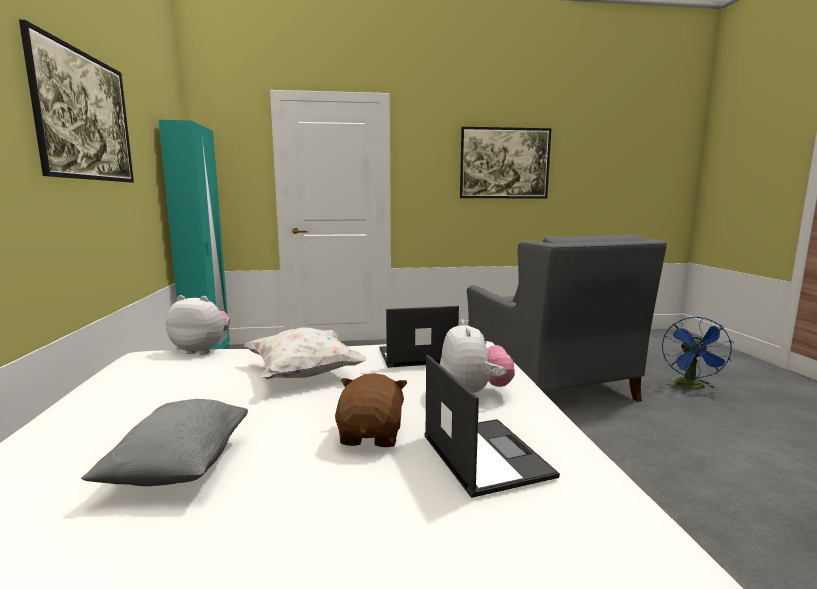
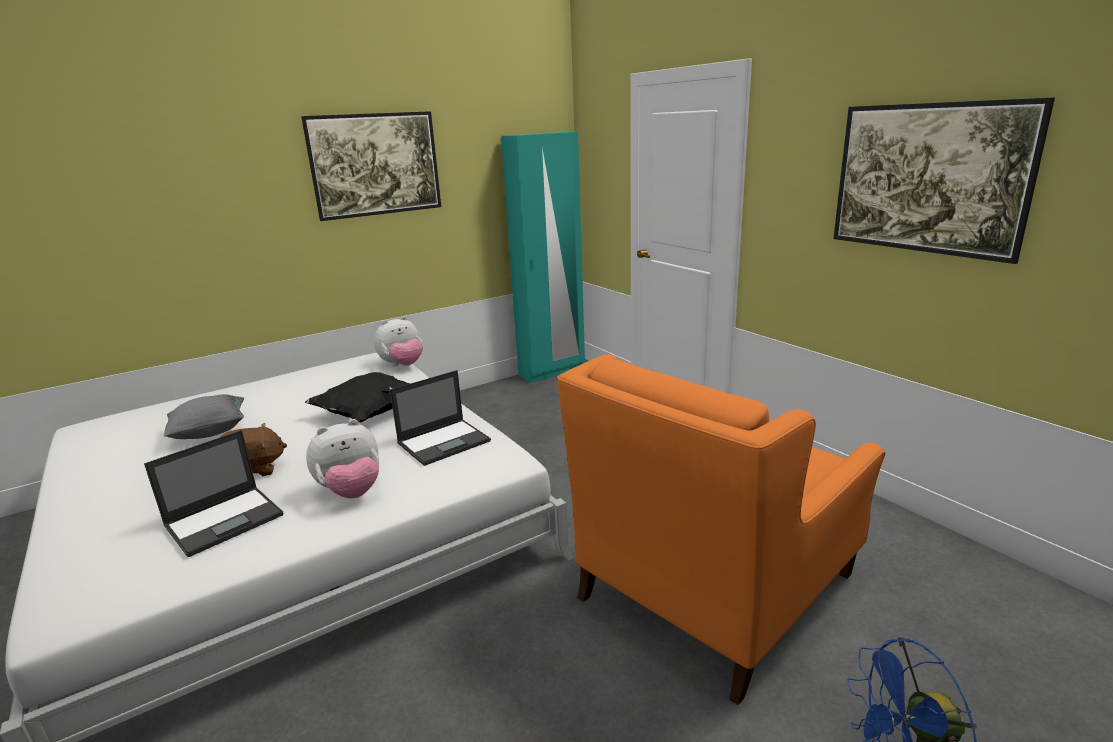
camera: 65 degrees right, 10 degrees up
(202, 350) = (402, 365): plush toy -> plush toy turned 75 degrees clockwise
(304, 374) = (371, 414): white pillow -> black pillow
(416, 356) = (445, 442): laptop -> laptop turned 90 degrees clockwise
(548, 381) = (716, 585): grey armchair -> orange armchair

